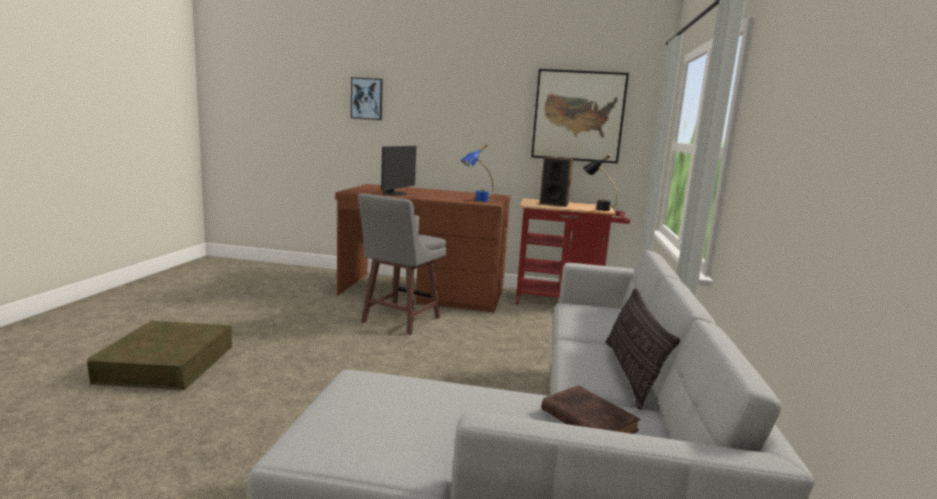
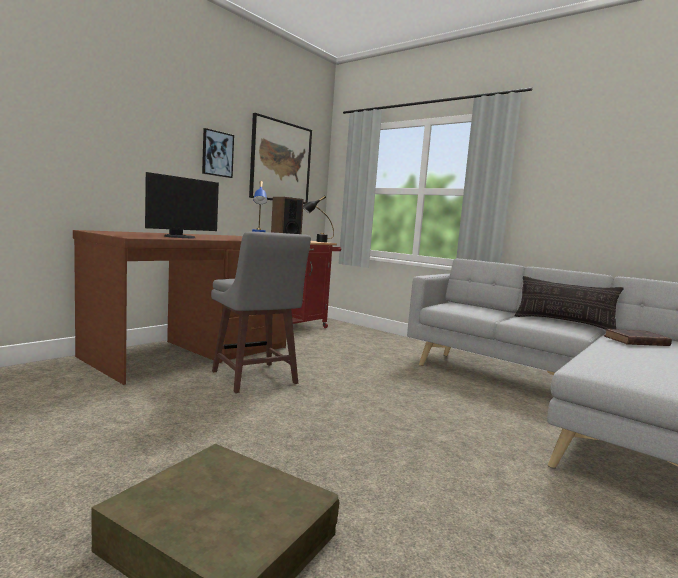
camera: 60 degrees left, 5 degrees down
(367, 98) = (64, 109): picture -> picture (217, 154)
(396, 194) = (181, 237): monitor -> monitor turned 75 degrees clockwise

